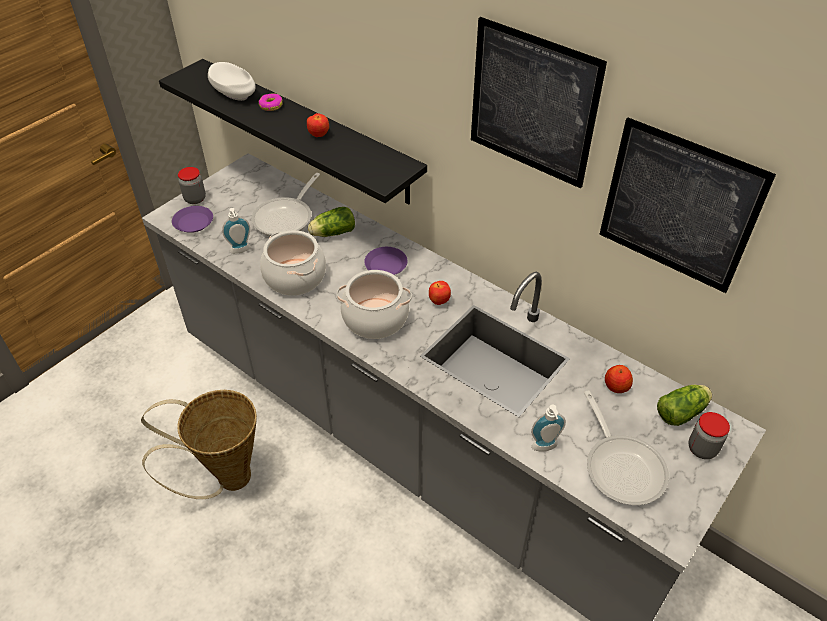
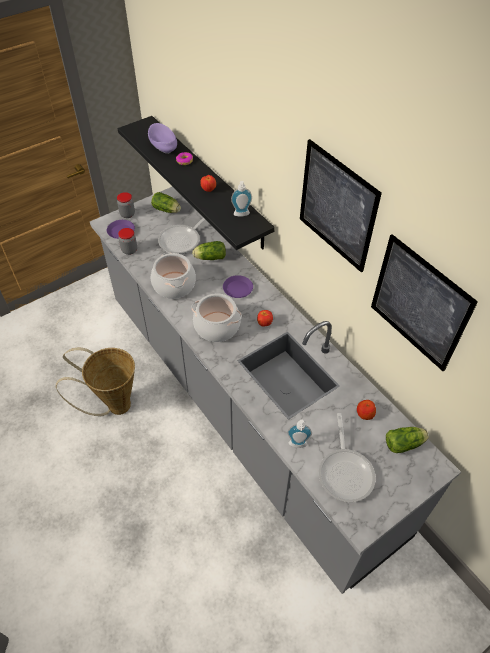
camera: 15 degrees right, 5 degrees up
(233, 92) = (163, 146): white bowl -> purple bowl
(241, 251) = (145, 259): soap dispenser -> soap dispenser (241, 215)
(251, 184) = (167, 210): none -> lettuce
(702, 449) = (407, 473): jar -> jar (129, 250)

